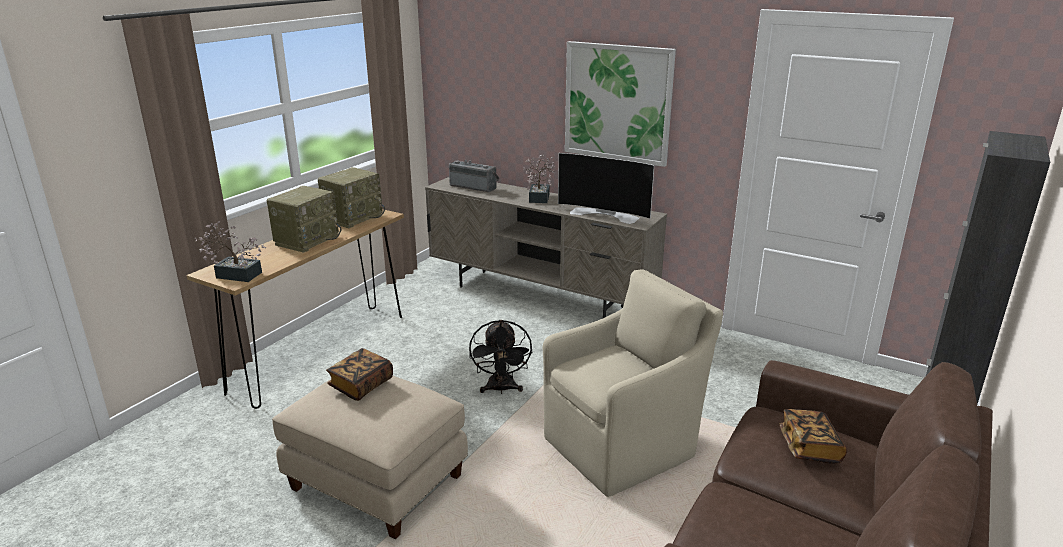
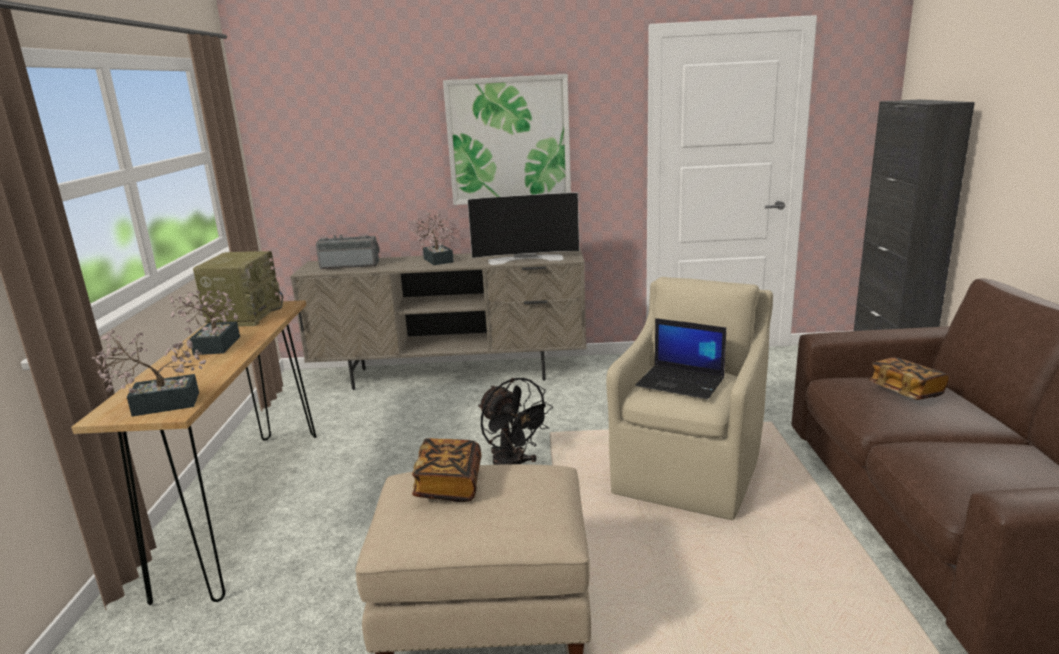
camera: 30 degrees left, 5 degrees down
(307, 240) = (214, 348): radio -> potted plant
(605, 367) = (681, 382): none -> laptop

